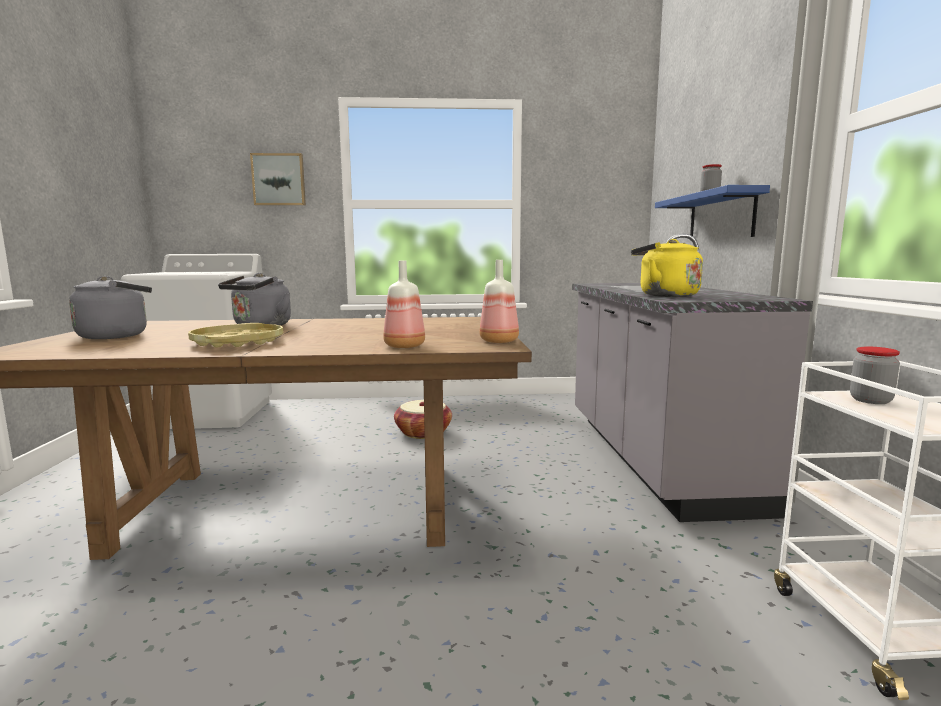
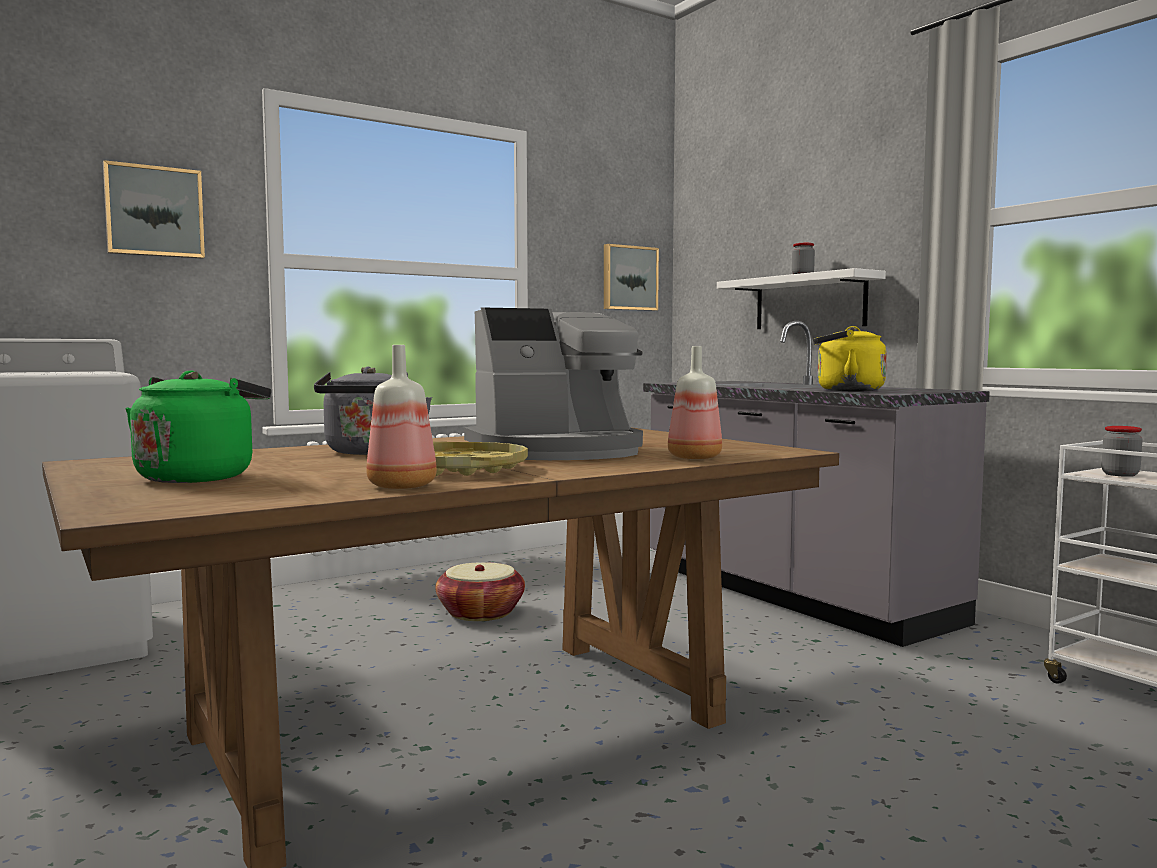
camera: 30 degrees left, 5 degrees down
(118, 336) = (199, 477): grey kettle -> green kettle
(352, 334) = (558, 451): none -> coffee machine
(500, 341) = (766, 447): bottle -> bottle (404, 486)
(608, 202) = (629, 278): none -> picture
(721, 217) = (809, 302): blue shelf -> white shelf

